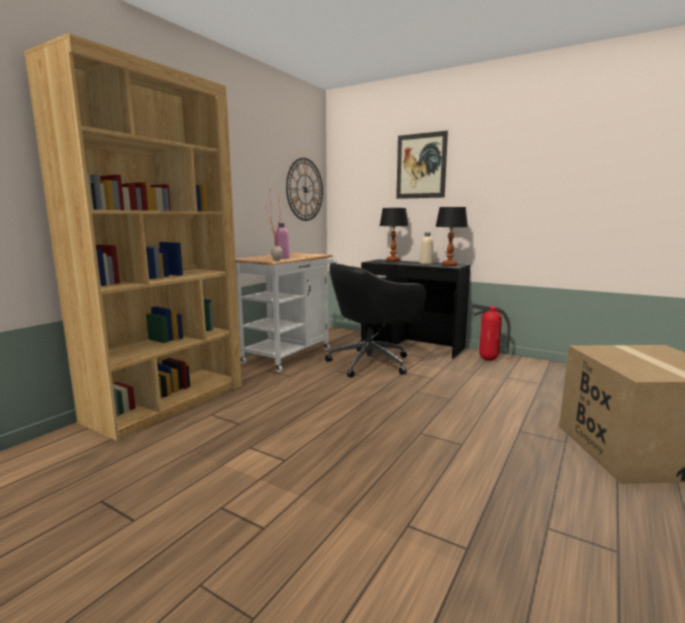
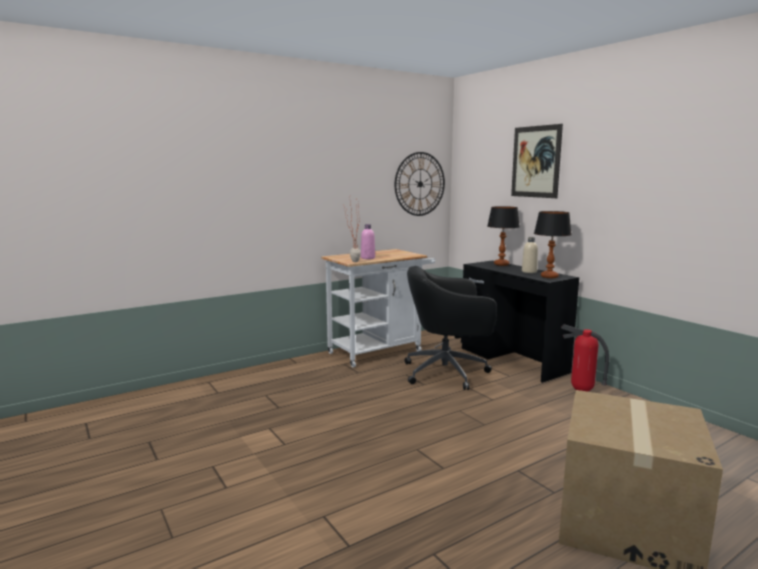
camera: 25 degrees right, 0 degrees up
(168, 402) = (244, 378): brown bookcase -> none

